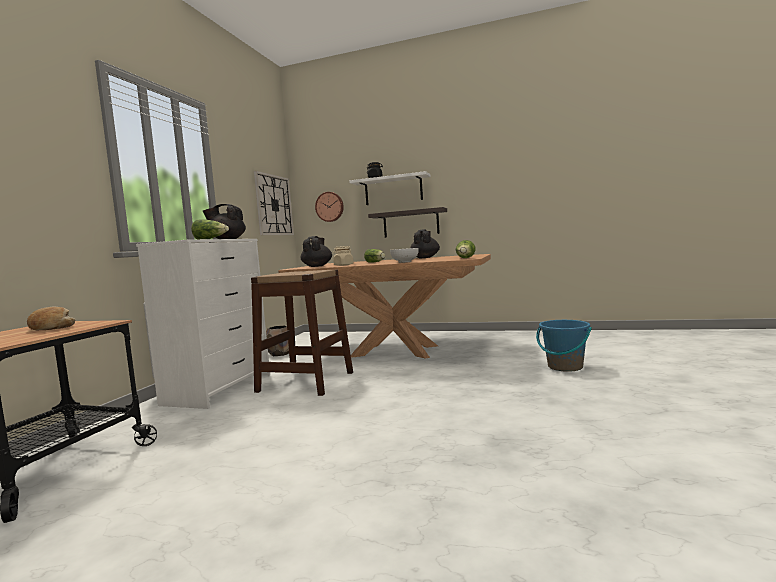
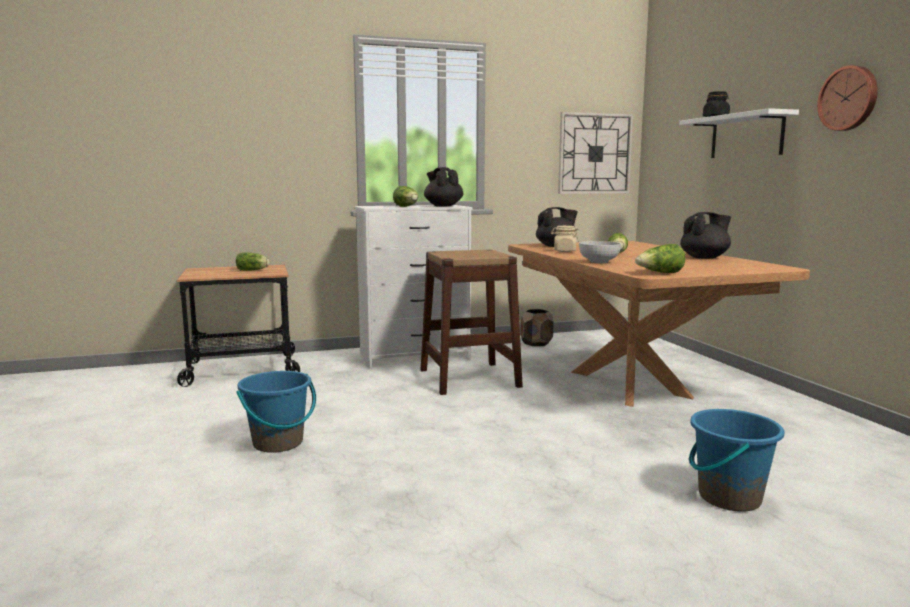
camera: 55 degrees right, 5 degrees up
(51, 328) = (253, 270): bread -> lettuce
(320, 477) = (278, 443): none -> blue bucket
(330, 207) = (673, 156): wall clock -> wall clock (849, 98)
(411, 223) = (761, 194): shelf -> none

